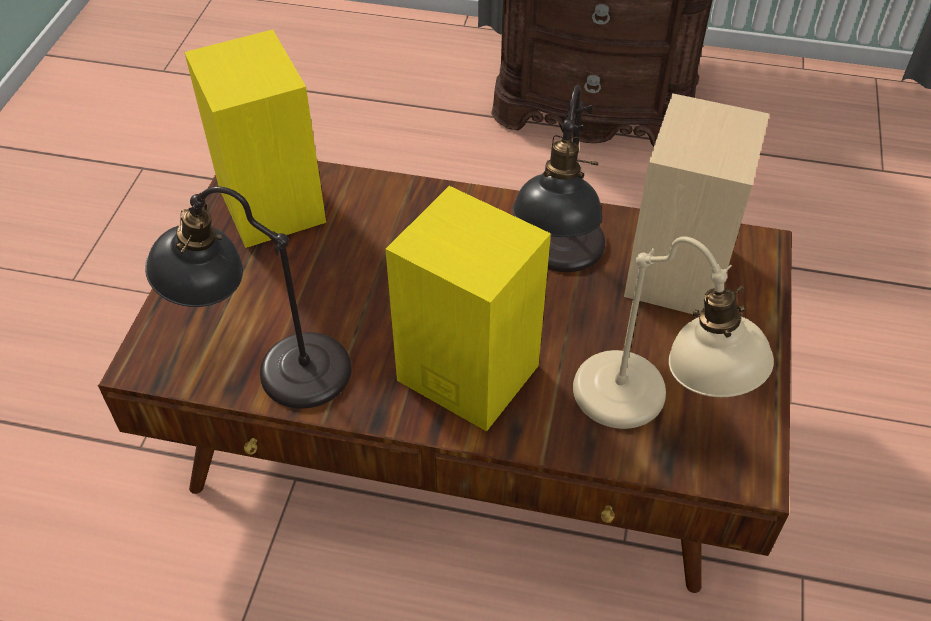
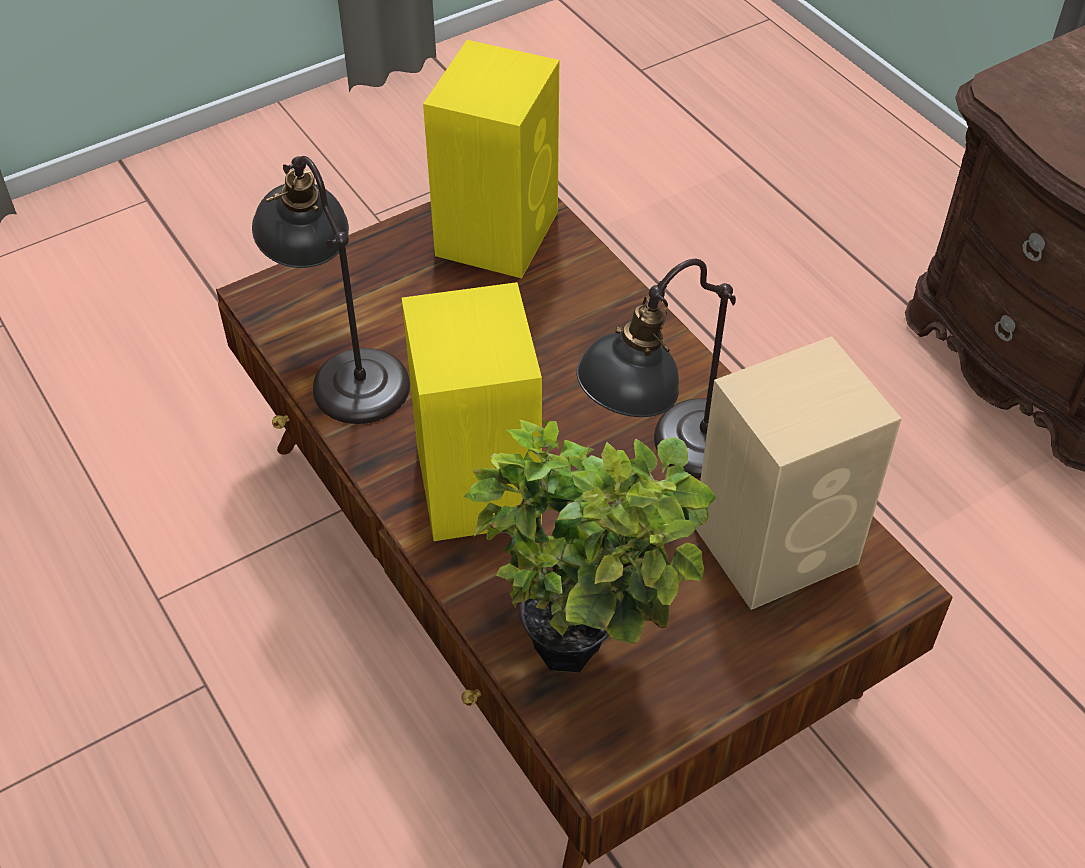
camera: 45 degrees right, 0 degrees up
(653, 413) = (586, 640): beige table lamp -> potted plant

